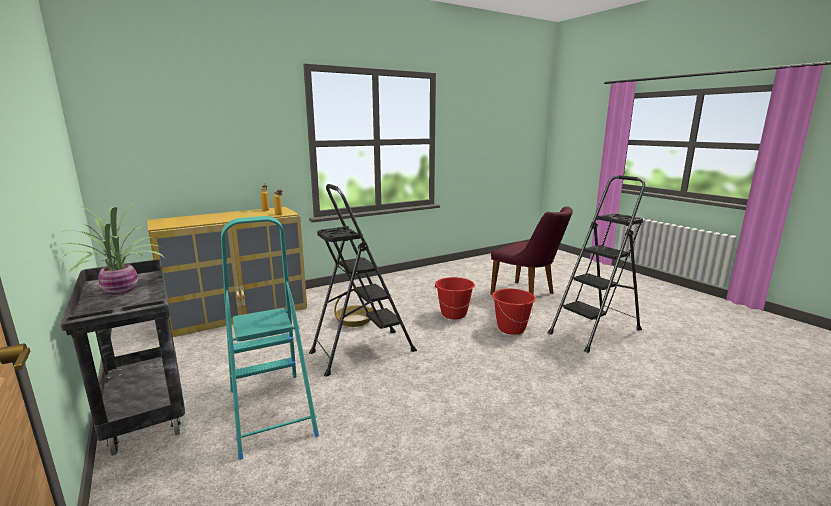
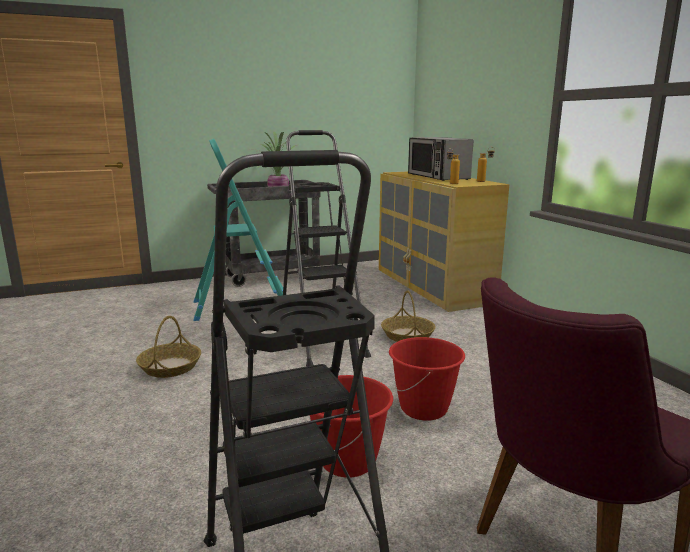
camera: 100 degrees right, 0 degrees up
(220, 217) = (437, 177): none -> microwave
(440, 414) = (170, 367): none -> basket

